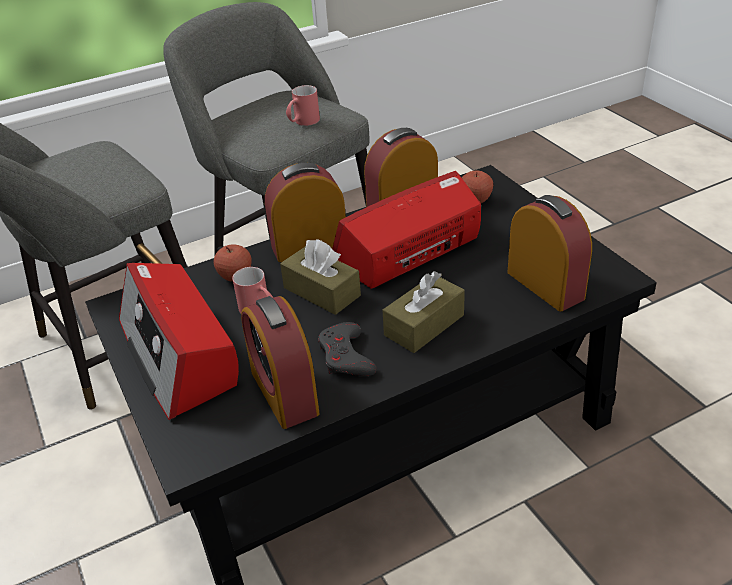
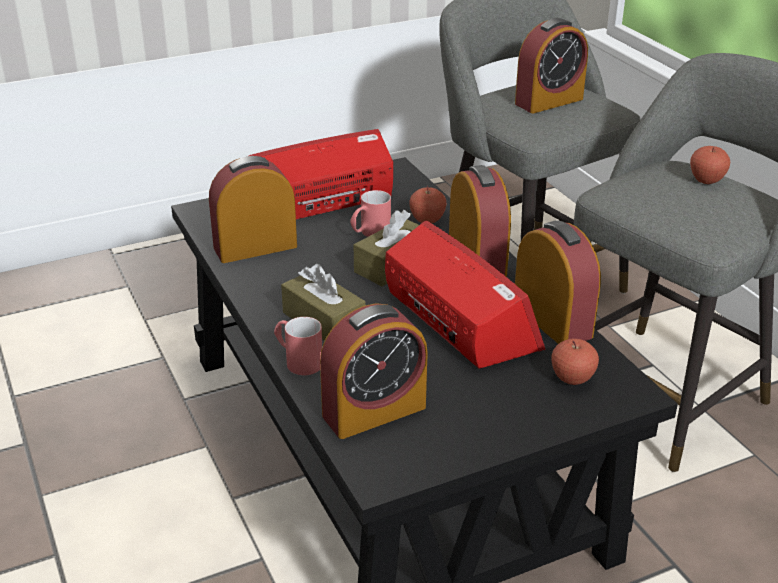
camera: 90 degrees right, 5 degrees down
(72, 174) = (549, 101): none -> alarm clock
(254, 109) = (706, 180): none -> apple
(303, 123) = (675, 210): red mug -> red mug (297, 360)
(346, 356) = (291, 276): grey game controller -> none

